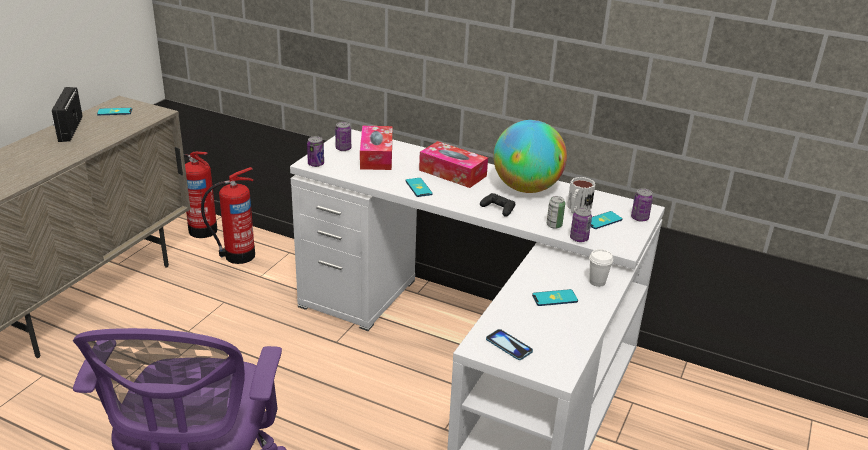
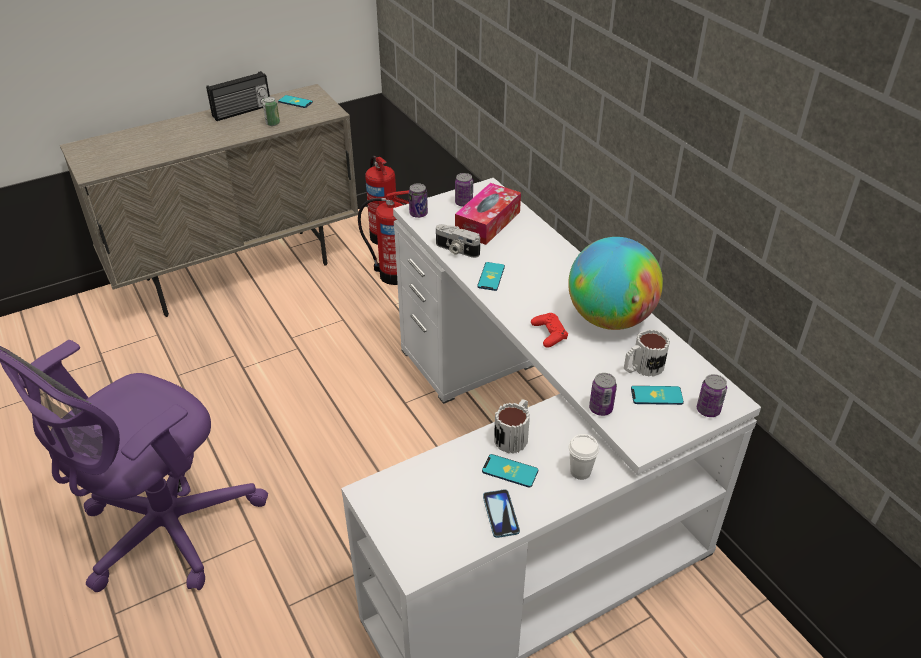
camera: 35 degrees right, 10 degrees up
(69, 129) = (242, 111): radio -> radio turned 150 degrees counterclockwise
(373, 179) = (456, 250): none -> camera
(452, 173) = (546, 270): tissue box -> none
(498, 208) = (549, 334): black game controller -> red game controller
(509, 345) = (401, 506): phone -> phone (500, 514)
(534, 278) = (514, 435): none -> mug
(554, 225) = (590, 379): can -> can (272, 123)

